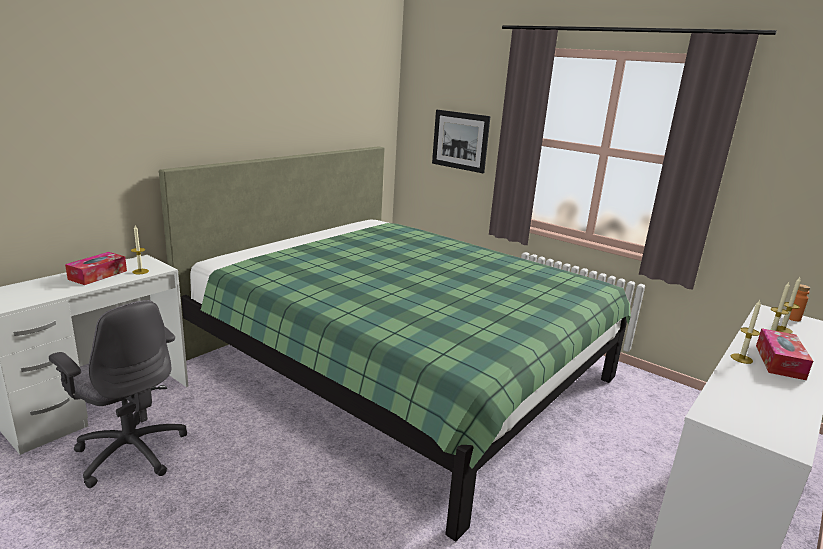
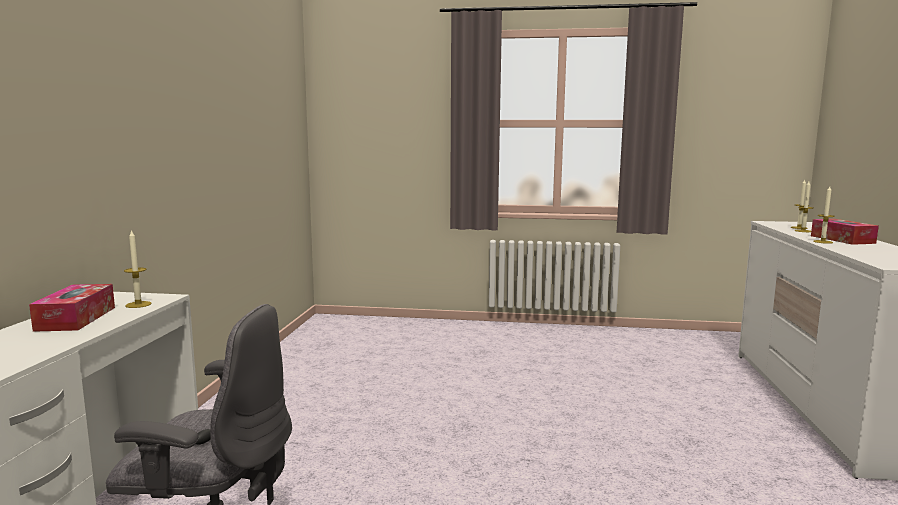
camera: 30 degrees left, 10 degrees down
(400, 369) = (439, 383): green bed -> none
(460, 140) = (396, 135): picture -> none
(792, 318) = (788, 223): orange bottle -> none

